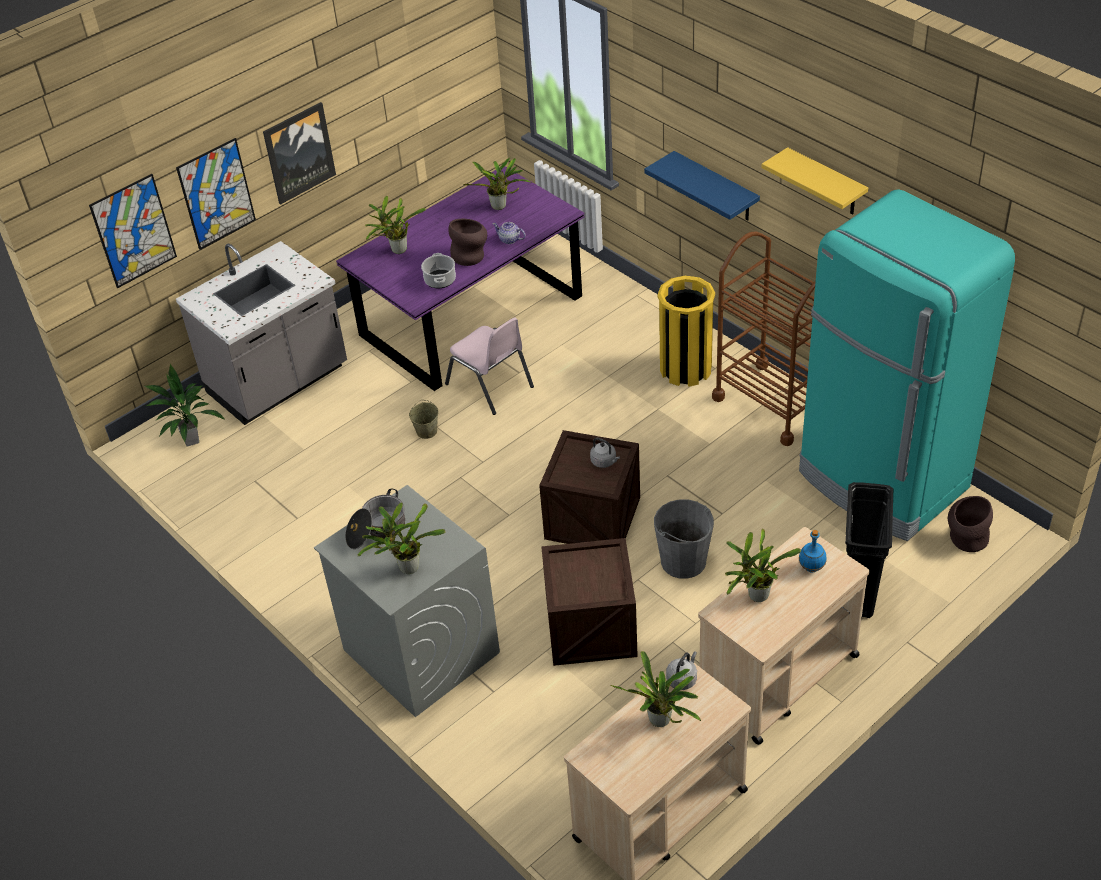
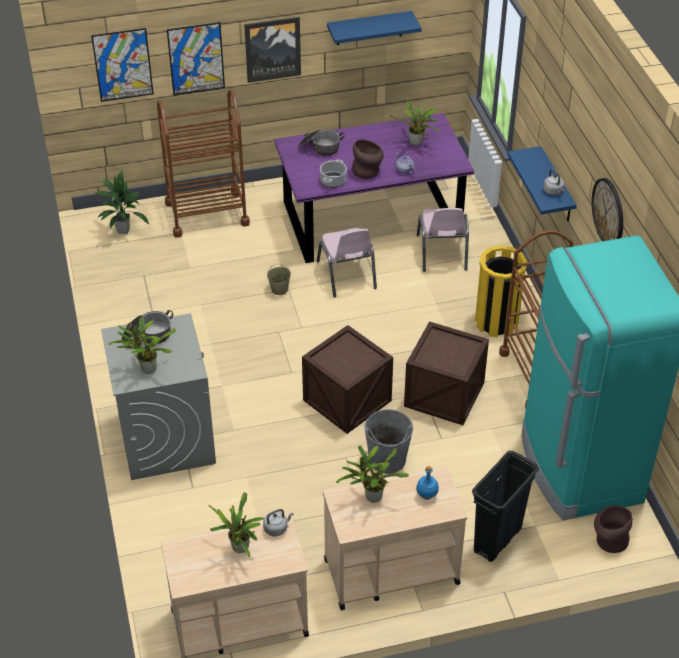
camera: 25 degrees right, 0 degrees up
(279, 382) = (207, 213): grey counter -> brown cart
(396, 92) = (369, 28): none -> blue shelf
(397, 251) = (320, 148): potted plant -> cooking pot
(574, 321) = (442, 253): none -> pink chair
(591, 628) = (288, 475): crate -> crate (444, 394)
(604, 462) = (360, 360): grey kettle -> grey kettle (554, 191)
(825, 183) = (608, 212): yellow shelf -> wall clock

